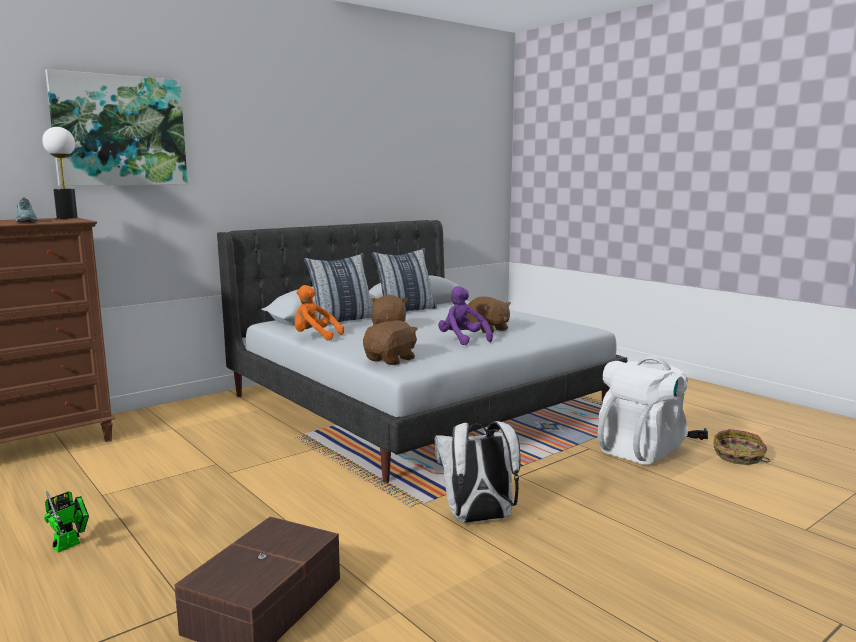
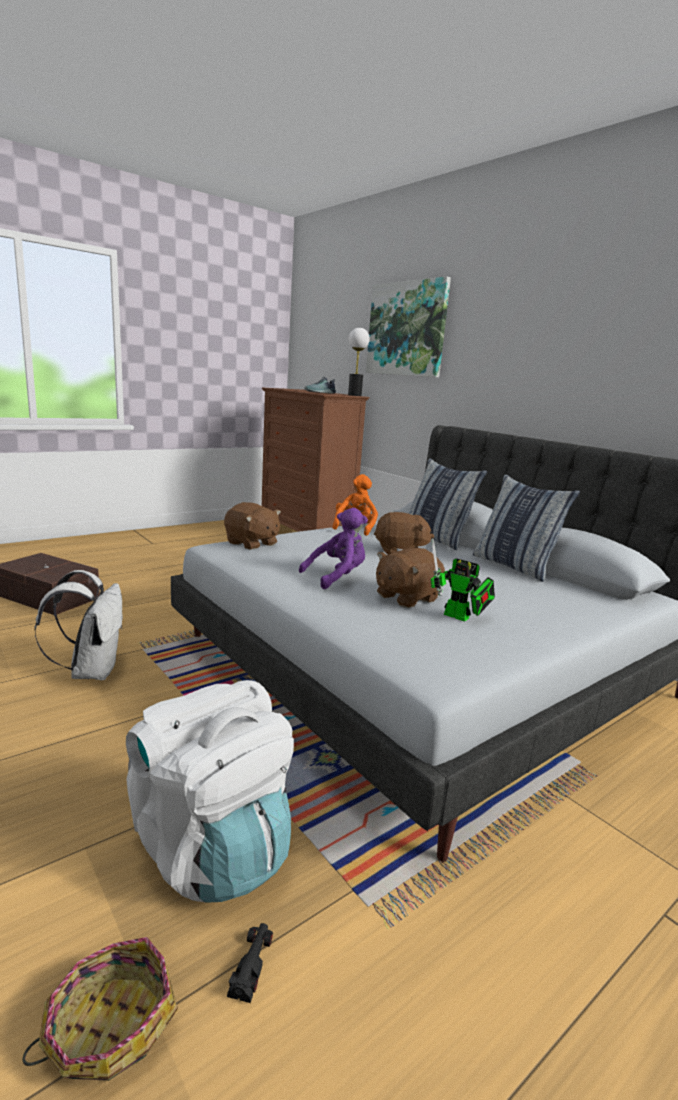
camera: 90 degrees right, 5 degrees up
(70, 544) = (163, 556): toy robot -> toy robot (460, 617)

